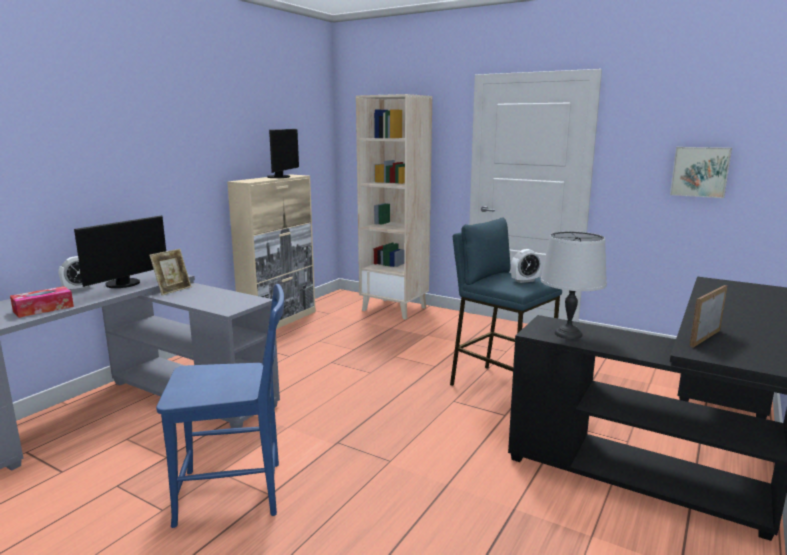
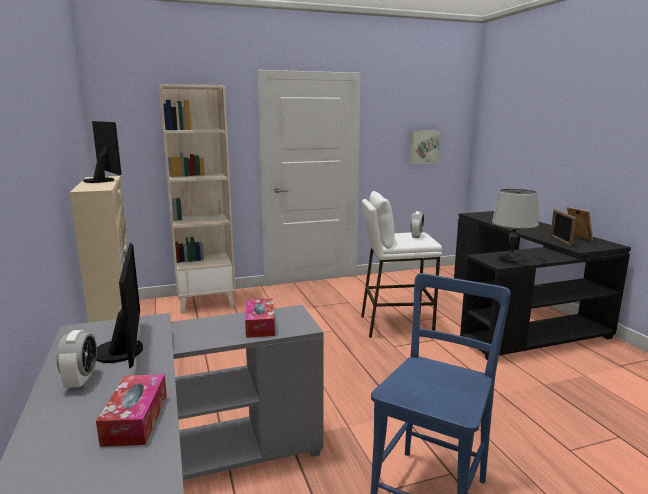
camera: 50 degrees left, 0 degrees up
(173, 290) = (178, 336): picture frame -> picture frame (577, 238)
(216, 300) = (260, 325): none -> tissue box
(499, 387) = (395, 325): blue stool -> white stool

